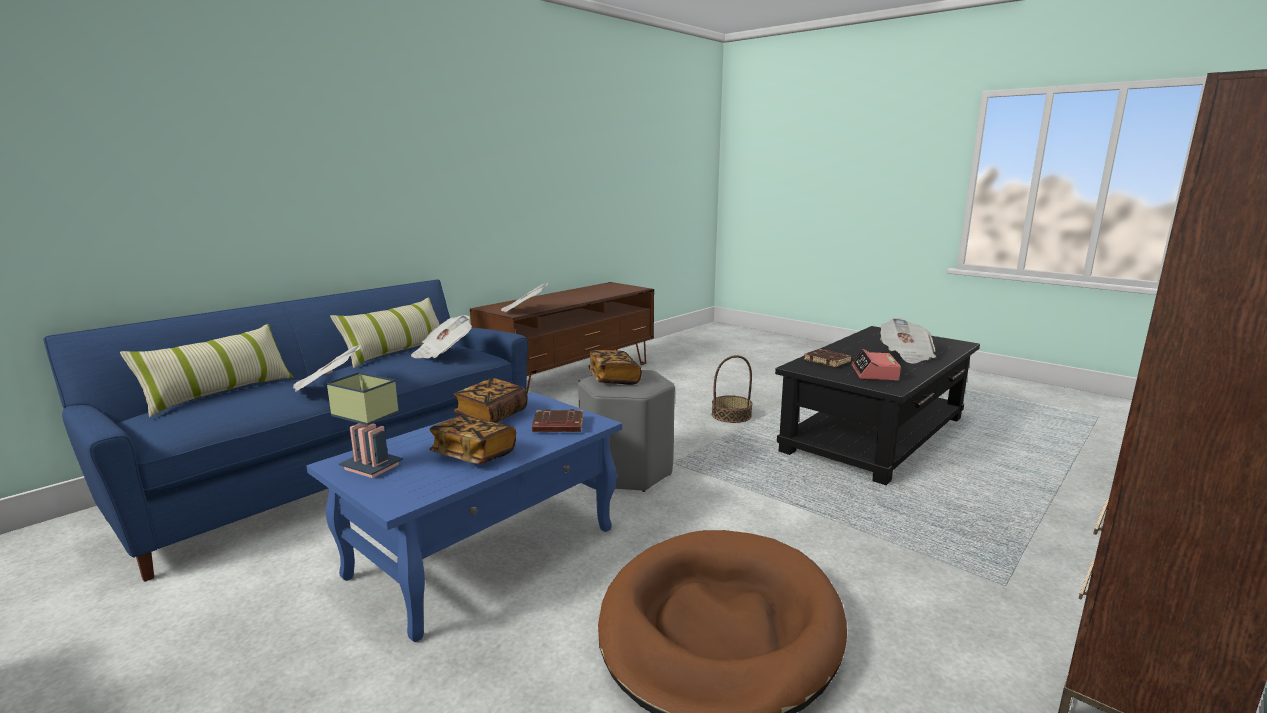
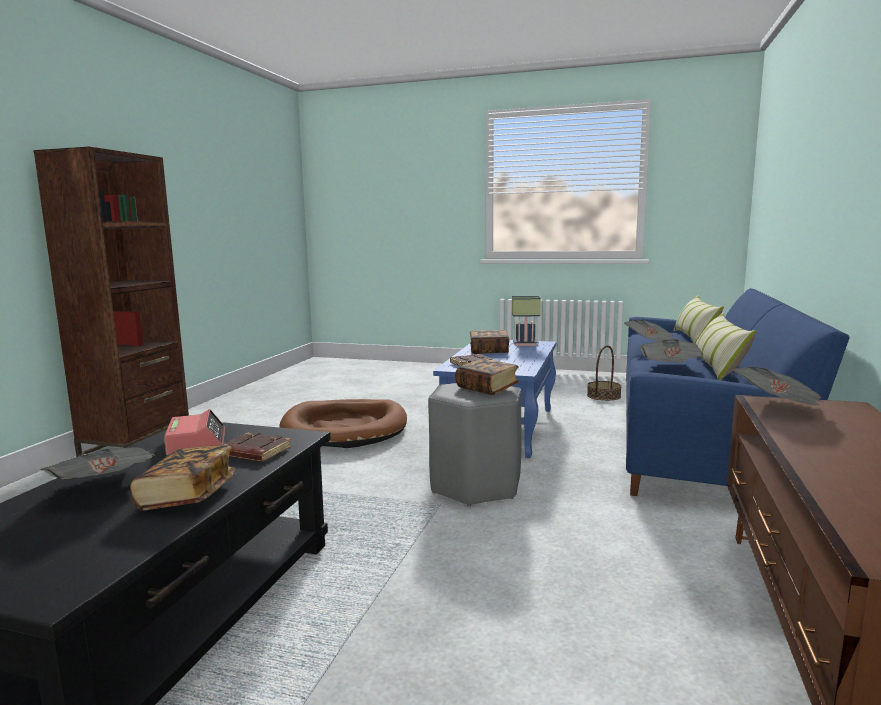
camera: 155 degrees right, 5 degrees down
(491, 415) = (524, 362): book -> book (188, 496)
(731, 415) = (417, 607): basket -> basket (604, 396)

